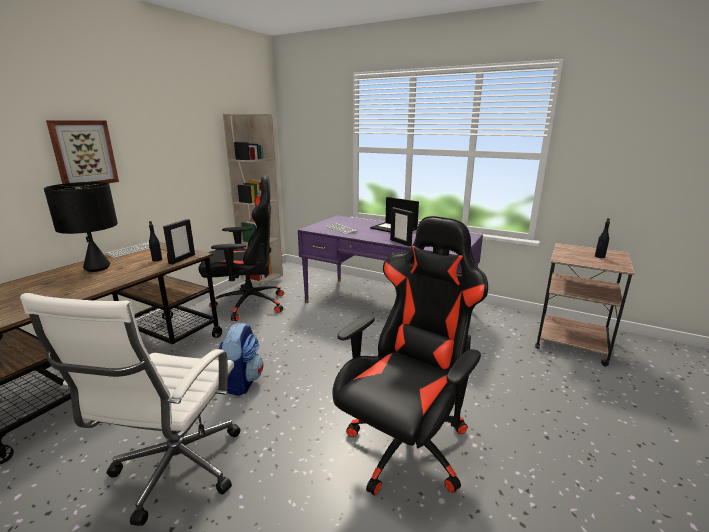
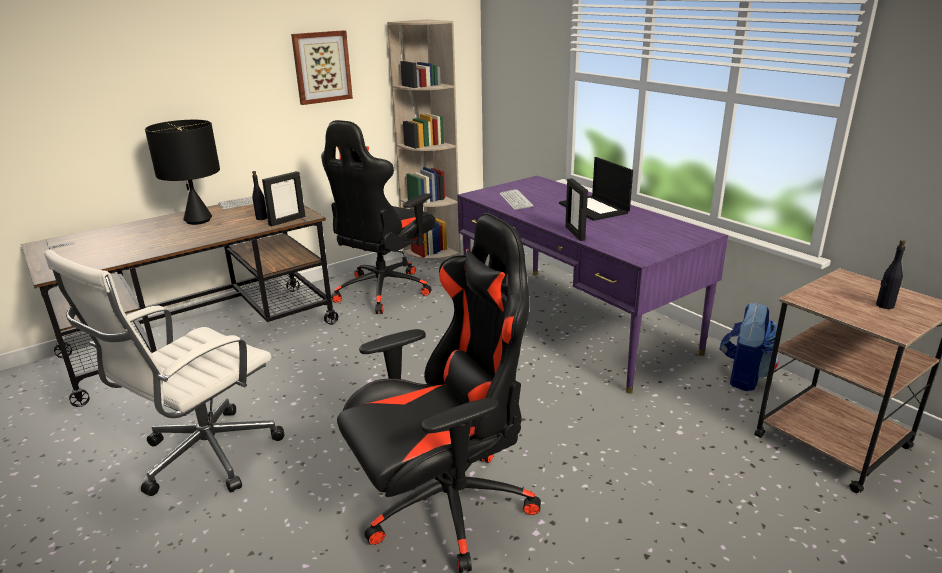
camera: 25 degrees right, 5 degrees up
(83, 153) = (199, 83): picture -> picture (322, 67)
(242, 381) = (323, 383): backpack -> backpack (743, 376)
(244, 305) = (388, 288): black office chair -> black office chair turned 105 degrees clockwise

